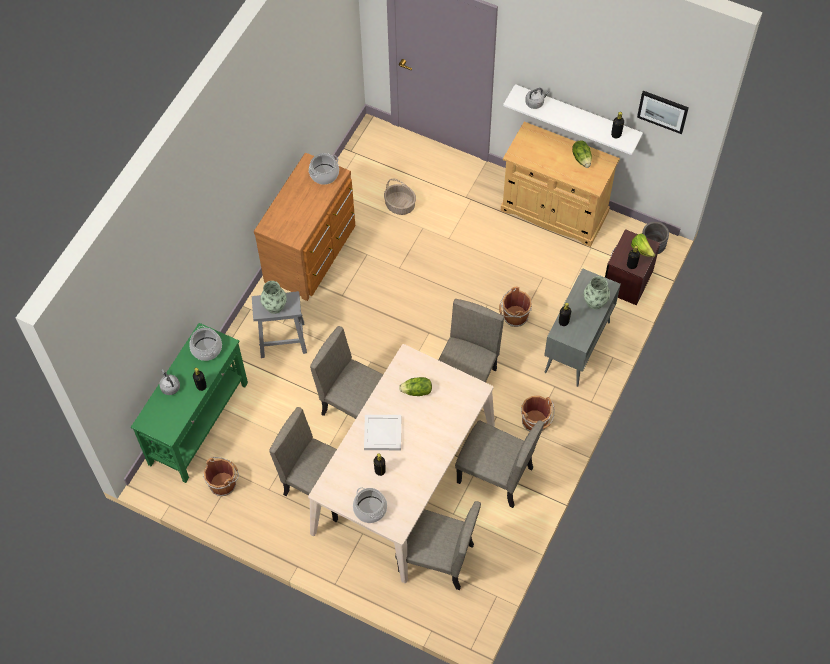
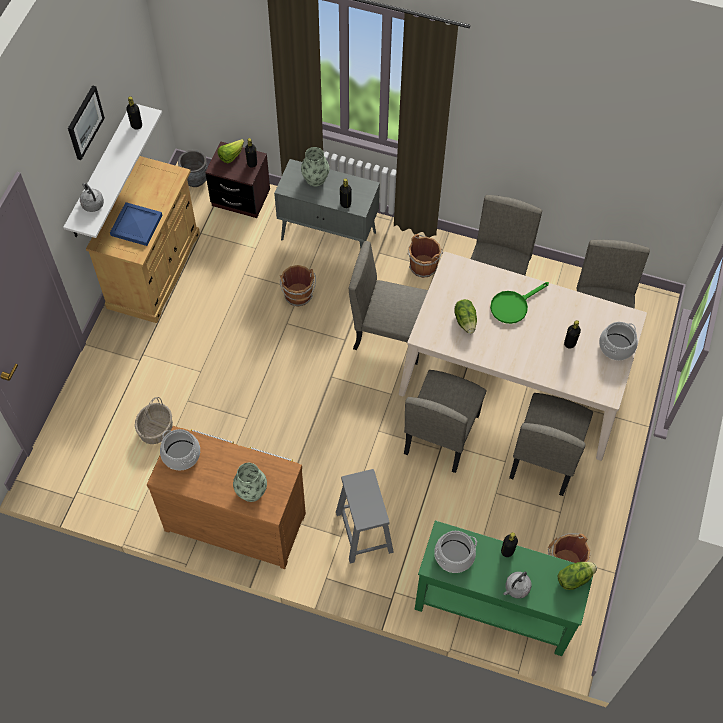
camera: 100 degrees left, 0 degrees up
(275, 306) = (366, 500): vase -> vase (251, 491)
(383, 433) = (523, 346): white tray -> none
(426, 432) = (513, 305): none -> green frying pan
(543, 155) = (135, 225): none -> blue tray
(582, 158) = (138, 188): lettuce -> lettuce (574, 578)
(663, 111) = (130, 55): picture -> picture (84, 122)

